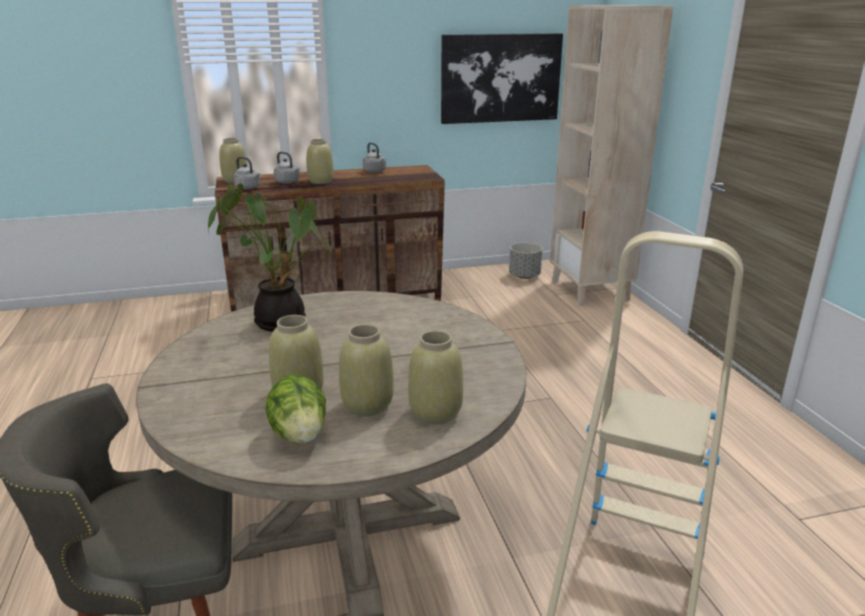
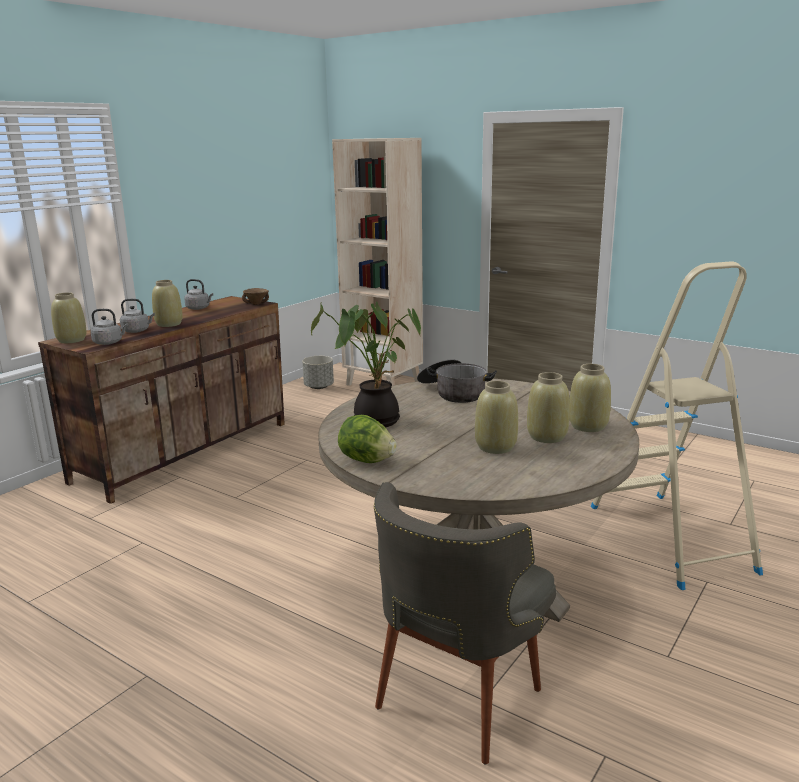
camera: 40 degrees left, 5 degrees down
(299, 434) = (549, 462): lettuce -> lettuce (366, 460)
(405, 318) = (453, 393): none -> cooking pot
(424, 177) = (256, 304): none -> brown bowl
(500, 78) = (266, 207): picture -> none

